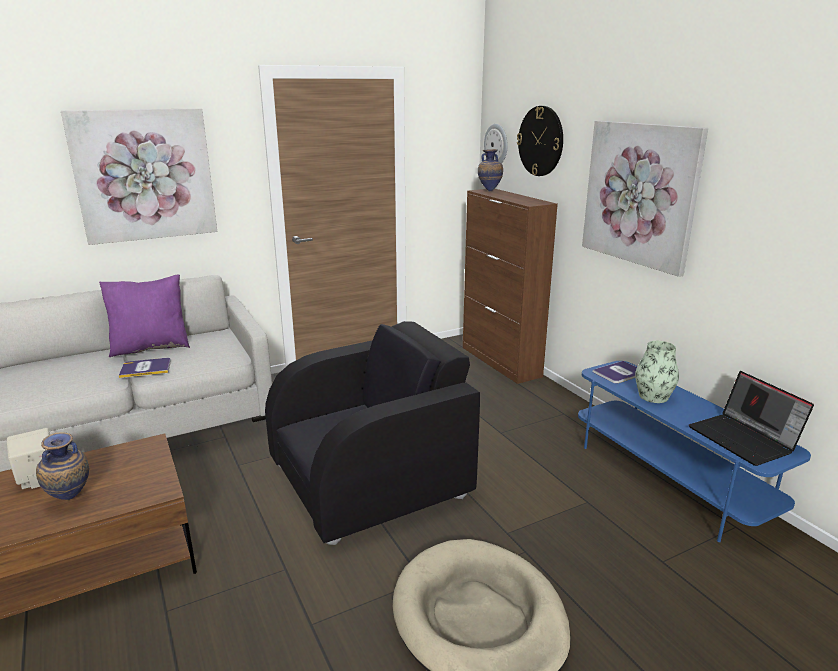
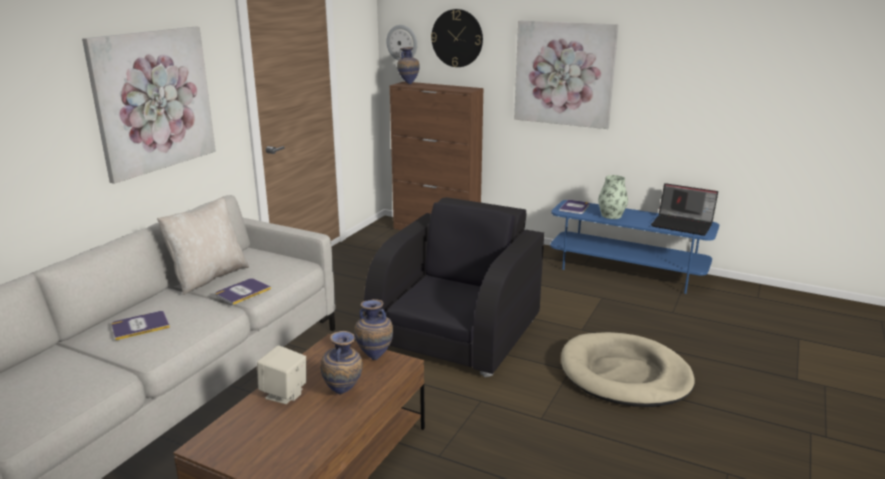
camera: 35 degrees left, 0 degrees up
(38, 374) = (140, 326): none -> book
(151, 347) = (208, 277): purple pillow -> beige pillow
(154, 473) = (375, 357): none -> vase

